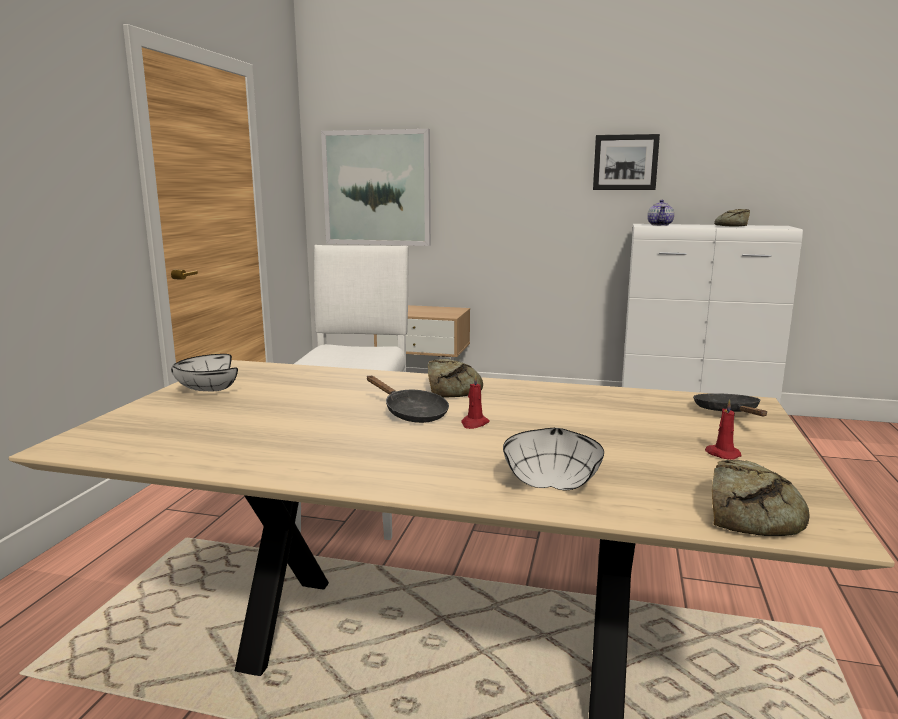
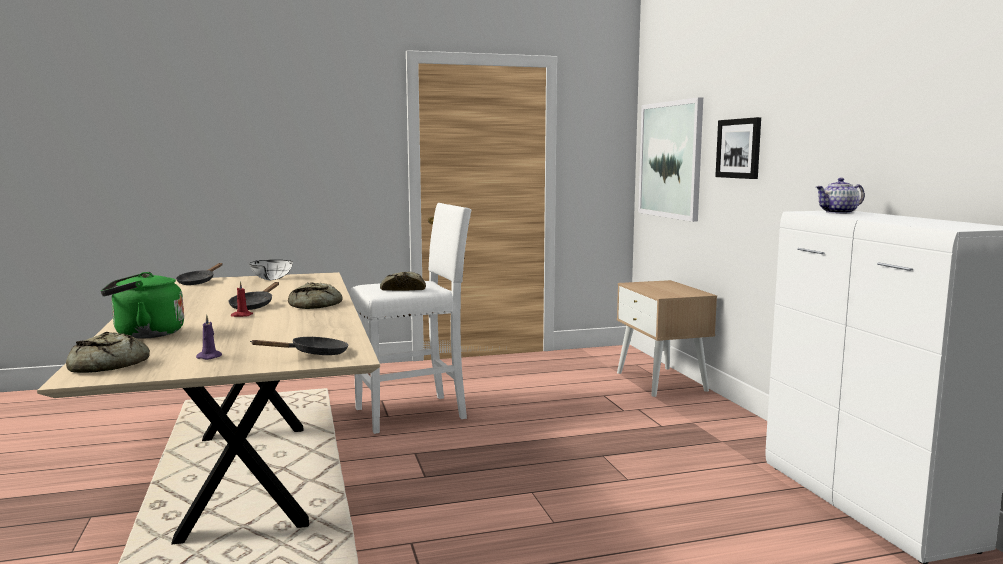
camera: 60 degrees right, 5 degrees down
(127, 428) = (198, 282): none -> black frying pan
(551, 482) = (144, 334): white bowl -> green kettle
(625, 162) = (849, 127): picture -> picture (739, 148)
(721, 454) = (210, 357): red candle -> purple candle
(733, 226) = (910, 221): bread -> bread (402, 289)

